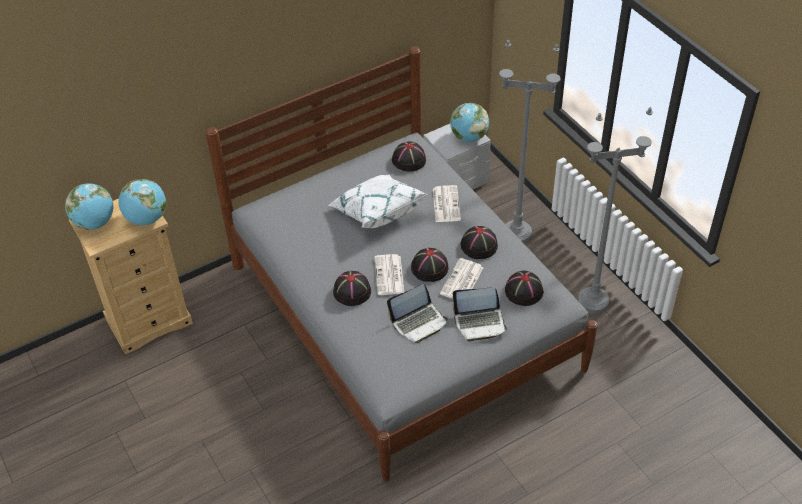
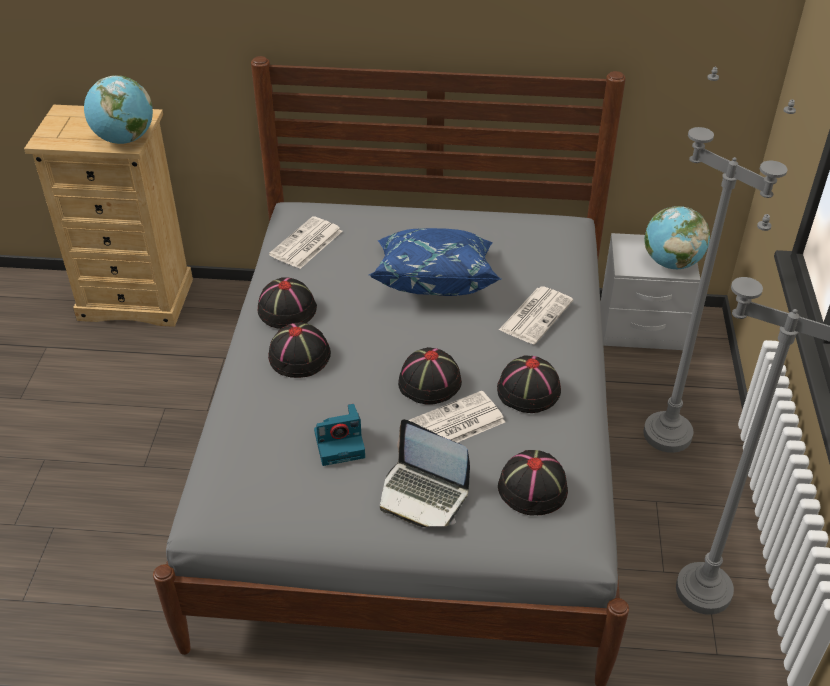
camera: 35 degrees right, 5 degrees down
(95, 223) = (71, 119): globe -> none
(377, 211) = (434, 279): white pillow -> blue pillow
(389, 276) = (366, 363): newspaper -> newspaper (306, 244)
(408, 160) = (540, 240): black hat -> black hat (286, 309)
(419, 322) = (340, 443): laptop -> camera

